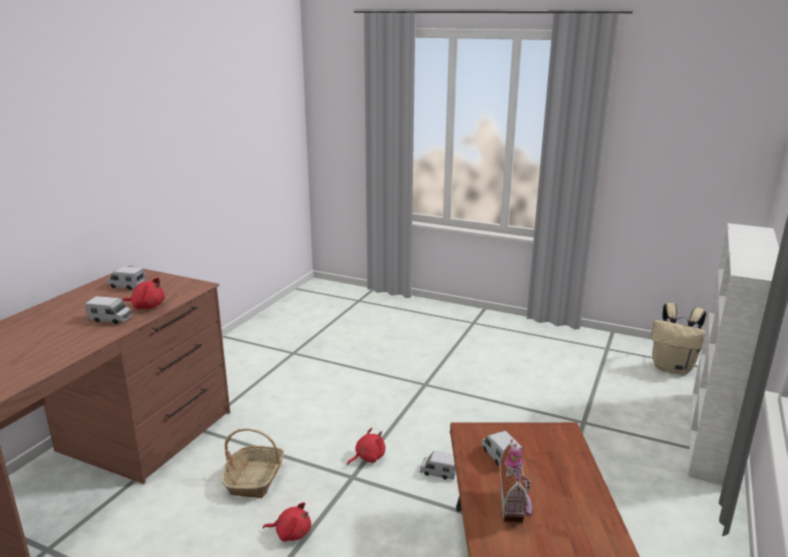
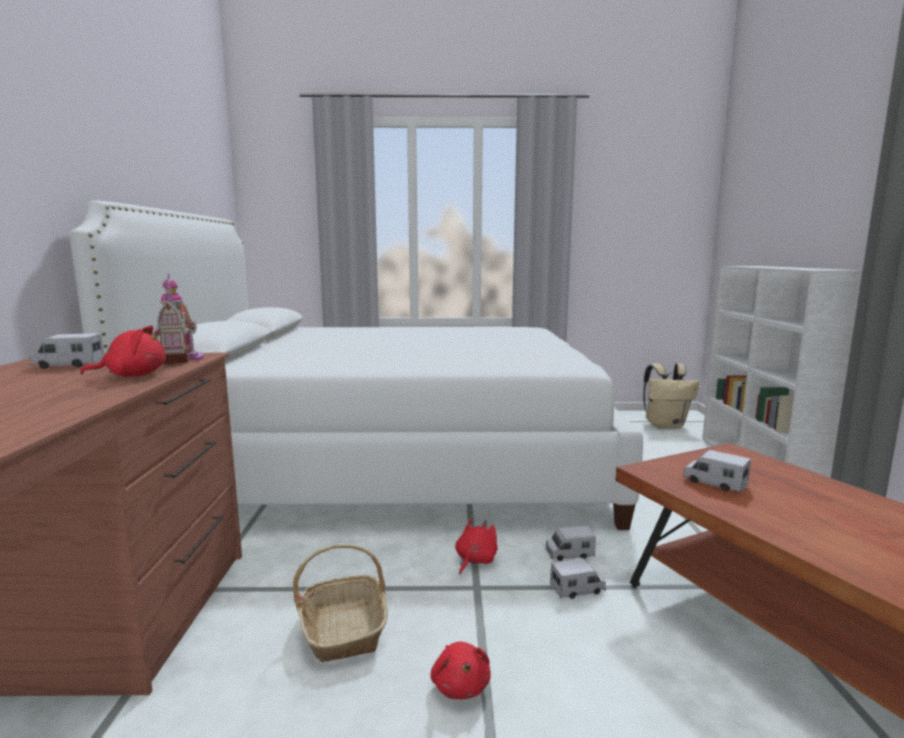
camera: 25 degrees left, 10 degrees down
(110, 319) = (74, 391): toy truck -> toy truck (577, 589)
(291, 533) = (460, 685): red plush toy -> red plush toy turned 90 degrees clockwise
(378, 356) = (390, 463): none -> white bed
(515, 506) = (809, 522): toy house -> toy house (184, 358)

